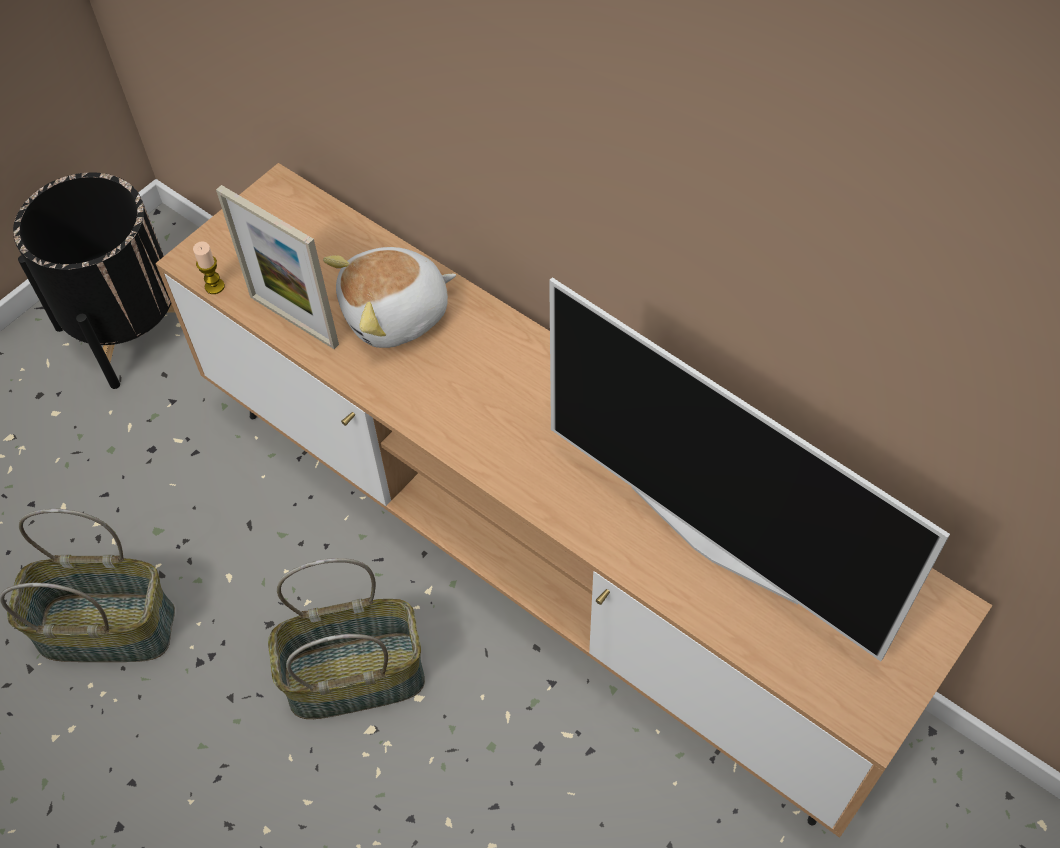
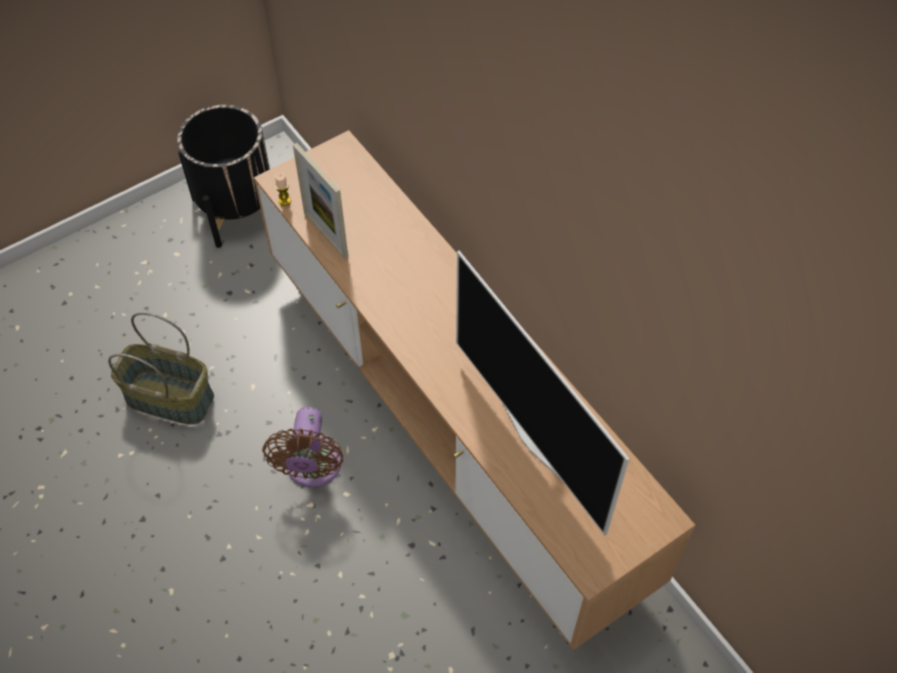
camera: 15 degrees right, 0 degrees up
(356, 674) = (312, 468): basket -> brown fan
(396, 315) = (389, 247): plush toy -> none

